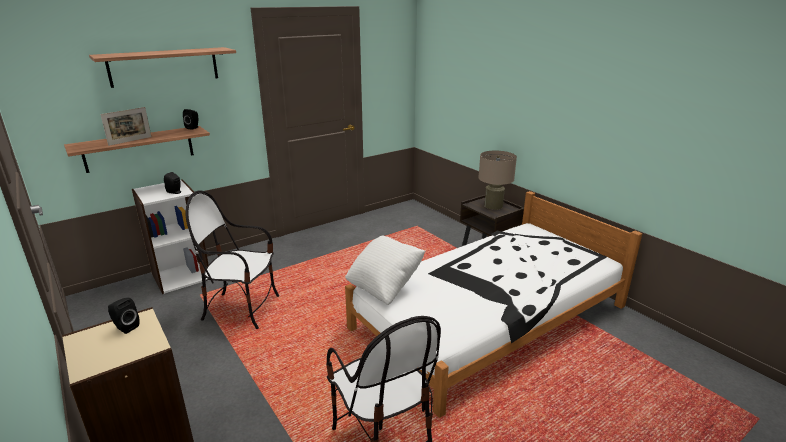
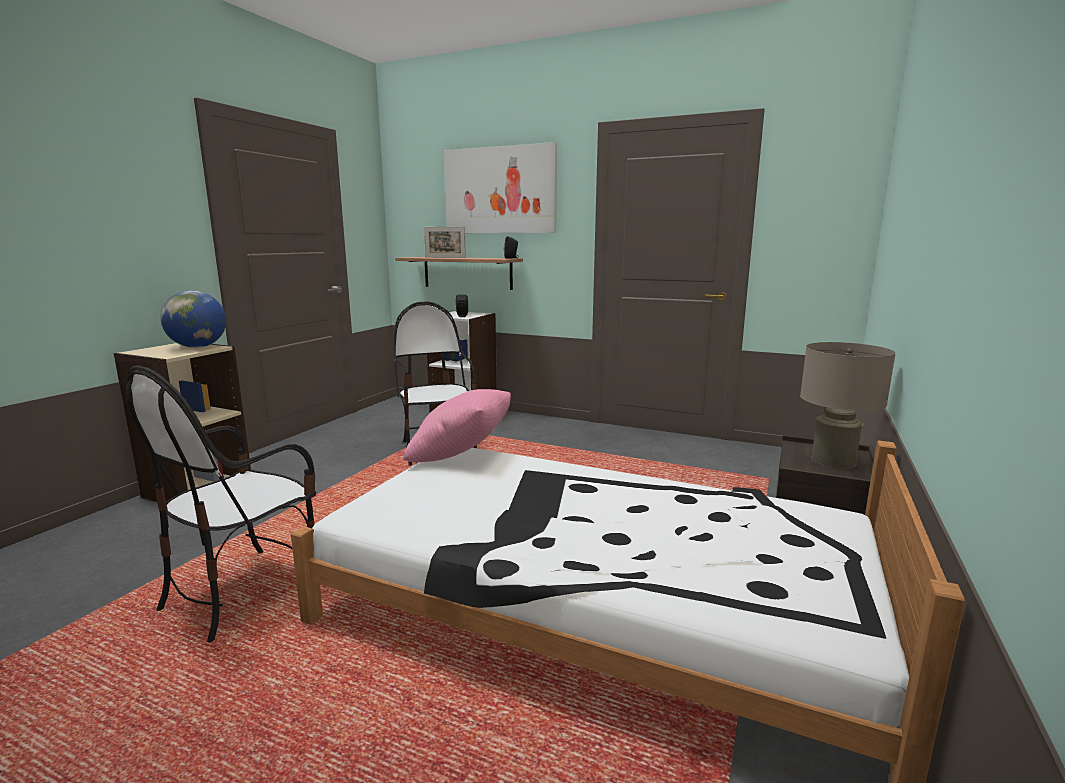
camera: 60 degrees right, 10 degrees down
(125, 327) = (198, 347): black speaker -> globe
(164, 66) = (500, 190): shelf -> picture
(384, 286) = (462, 455): white pillow -> pink pillow

